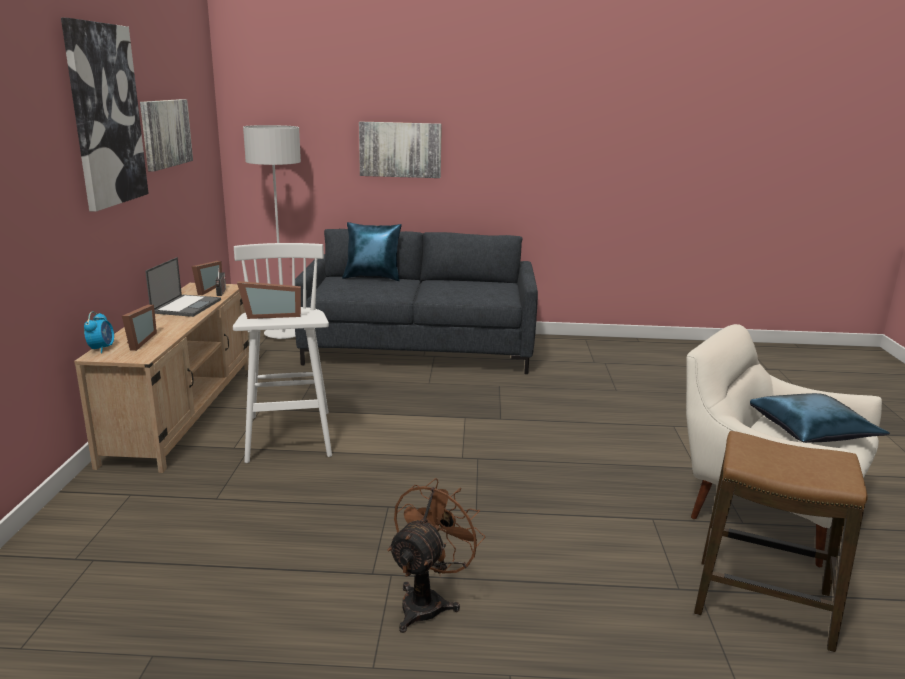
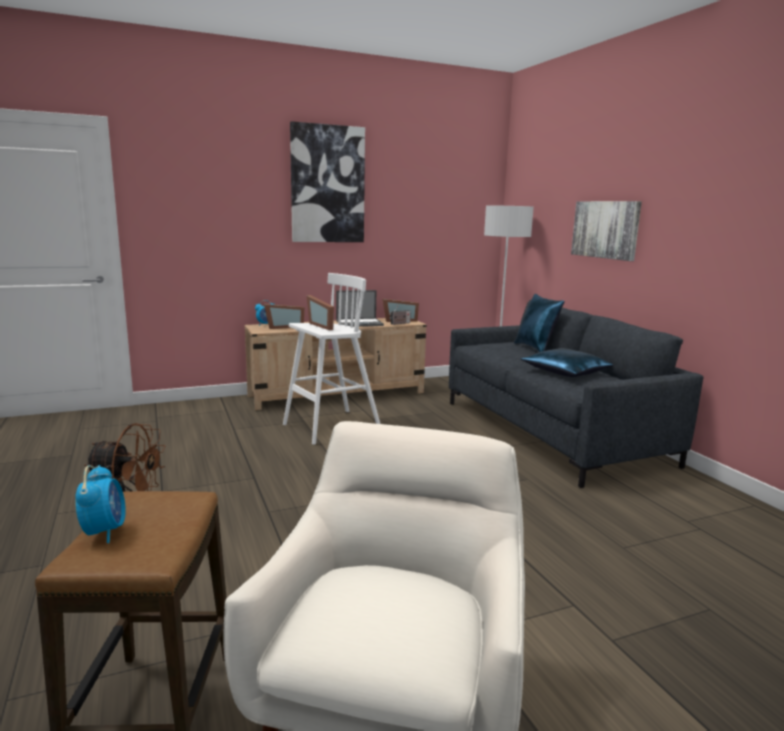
camera: 65 degrees right, 5 degrees down
(165, 133) = (407, 204): picture -> none
(798, 471) = (104, 531): none -> alarm clock
(811, 430) = (392, 611): blue pillow -> blue pillow (566, 372)

